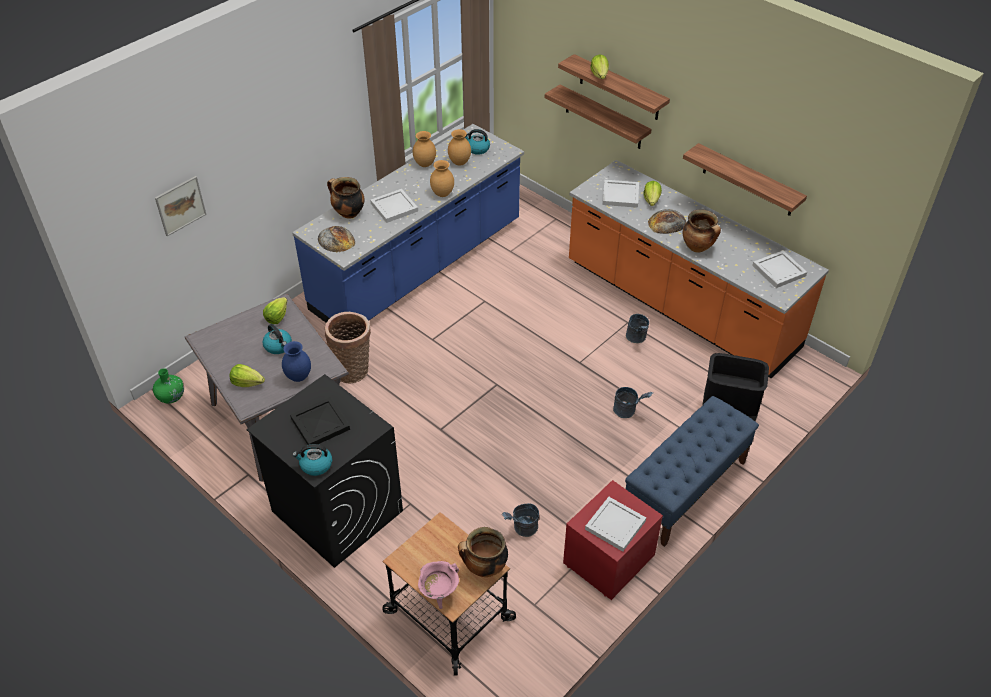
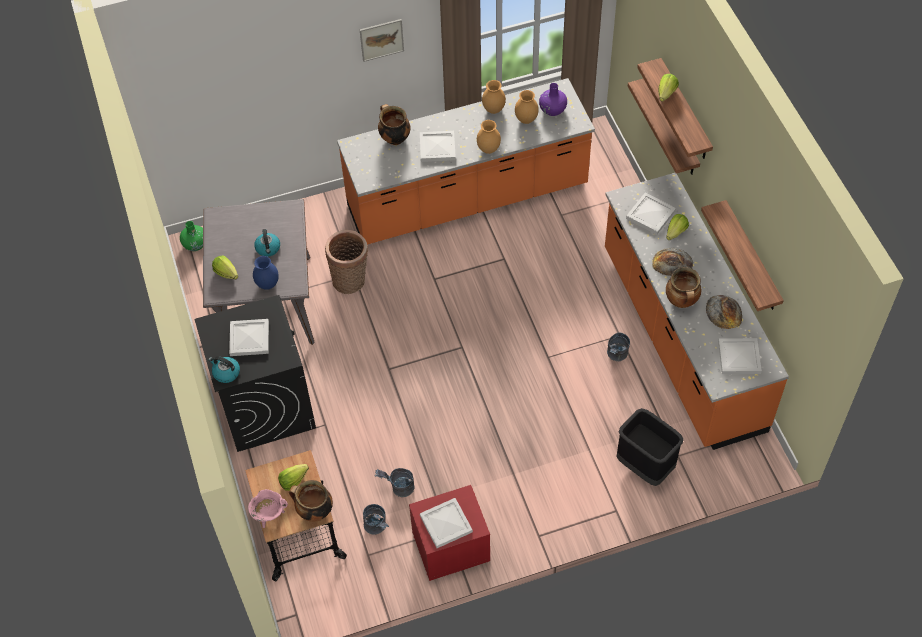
camera: 30 degrees right, 10 degrees up
(180, 205) = (231, 98): picture -> picture (381, 39)
(277, 317) = (282, 219): lettuce -> lettuce (293, 480)
(320, 423) = (250, 338): black tray -> white tray
(336, 240) = (368, 163): bread -> bread (724, 312)
(418, 266) = (467, 198): blue counter -> orange counter
(477, 149) = (552, 110): kettle -> purple vase
(628, 411) = (558, 423): grey bucket -> grey bucket (377, 527)
(685, 489) = (556, 517): blue bench -> none

